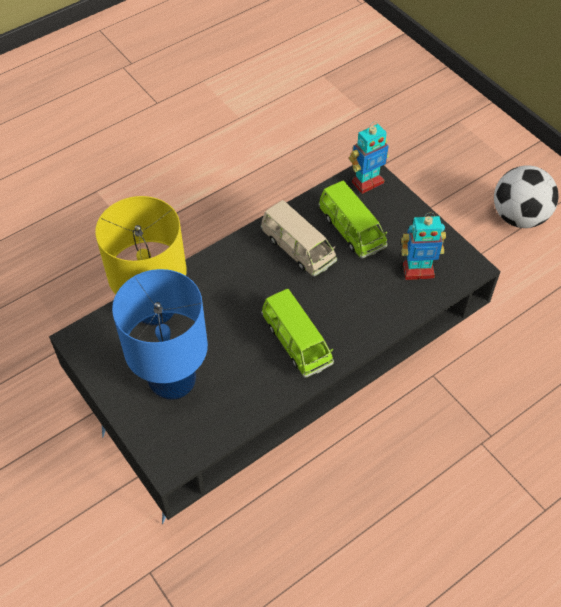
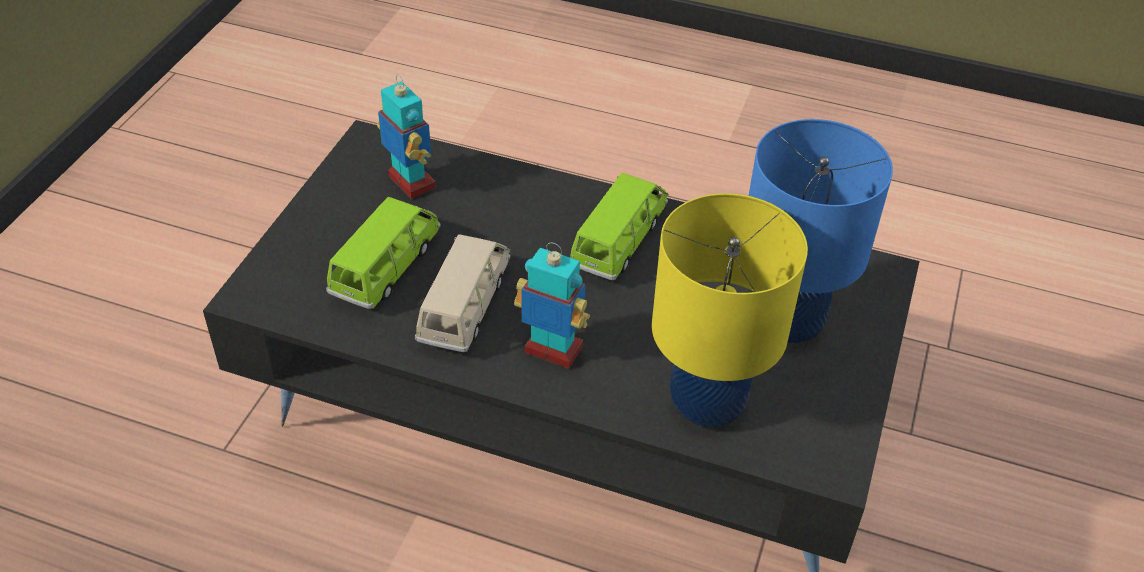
camera: 125 degrees left, 10 degrees down
(367, 182) = (273, 290): toy robot -> toy robot (553, 351)
(518, 217) = (91, 311): football -> none

